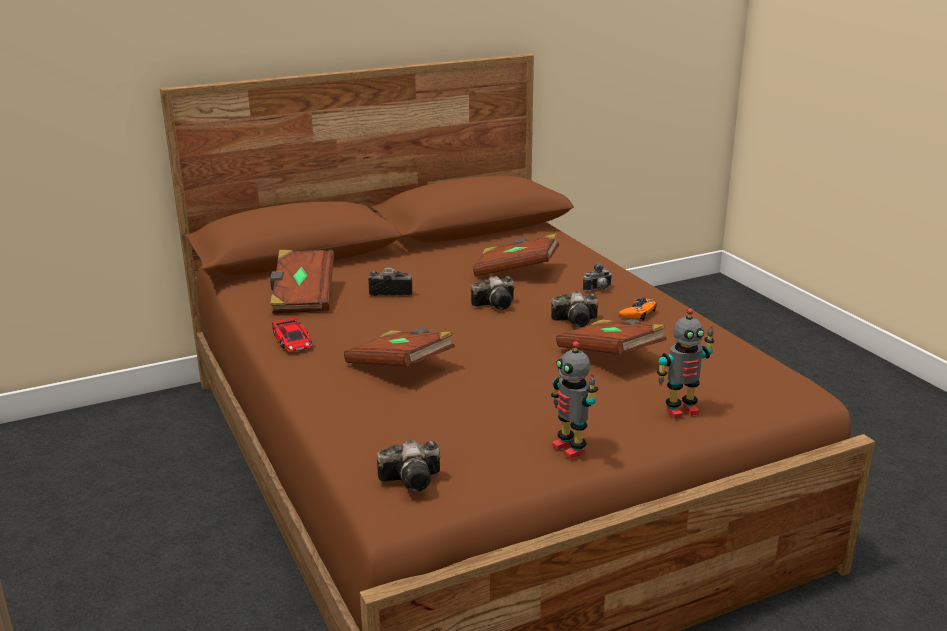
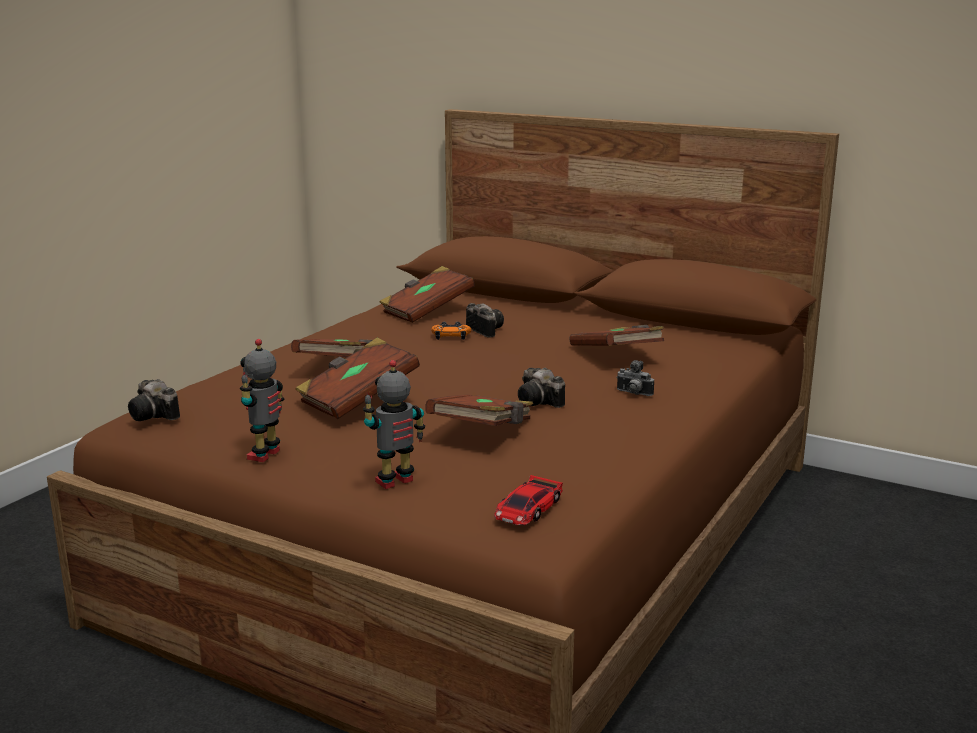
camera: 55 degrees right, 5 degrees down
(292, 340) = (345, 329): toy car -> toy car (528, 509)
(497, 304) = (522, 366): camera -> none
(503, 378) = (357, 399): none -> brown book
(638, 313) = (604, 421): orange game controller -> orange game controller (451, 335)
(681, 410) = (396, 482): toy robot -> toy robot turned 105 degrees clockwise

